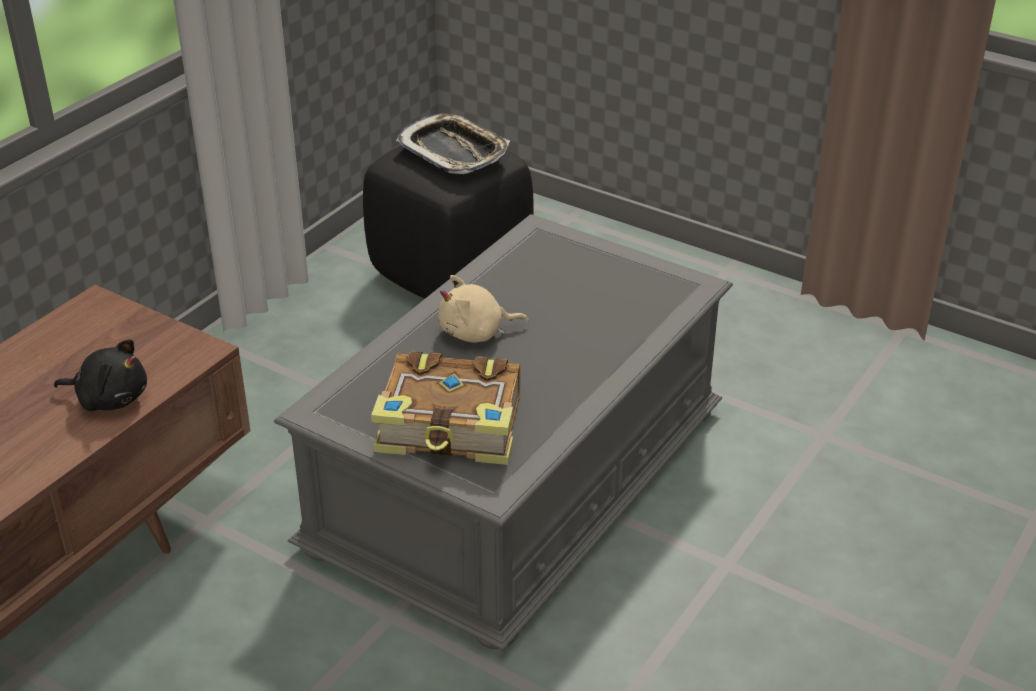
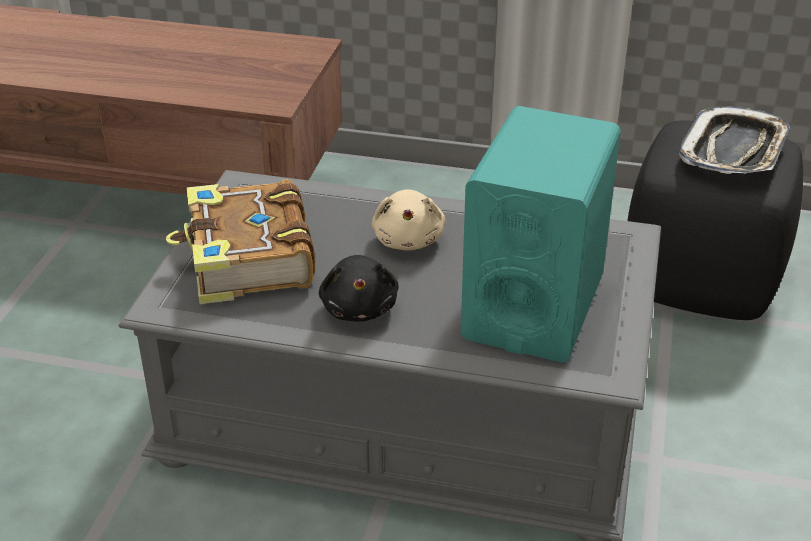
camera: 70 degrees right, 0 degrees up
(110, 398) = (194, 85): black plush toy -> black plush toy (359, 308)
(476, 333) = (408, 240): beige plush toy -> beige plush toy turned 150 degrees counterclockwise
(603, 295) = (533, 306): none -> turquoise speaker

